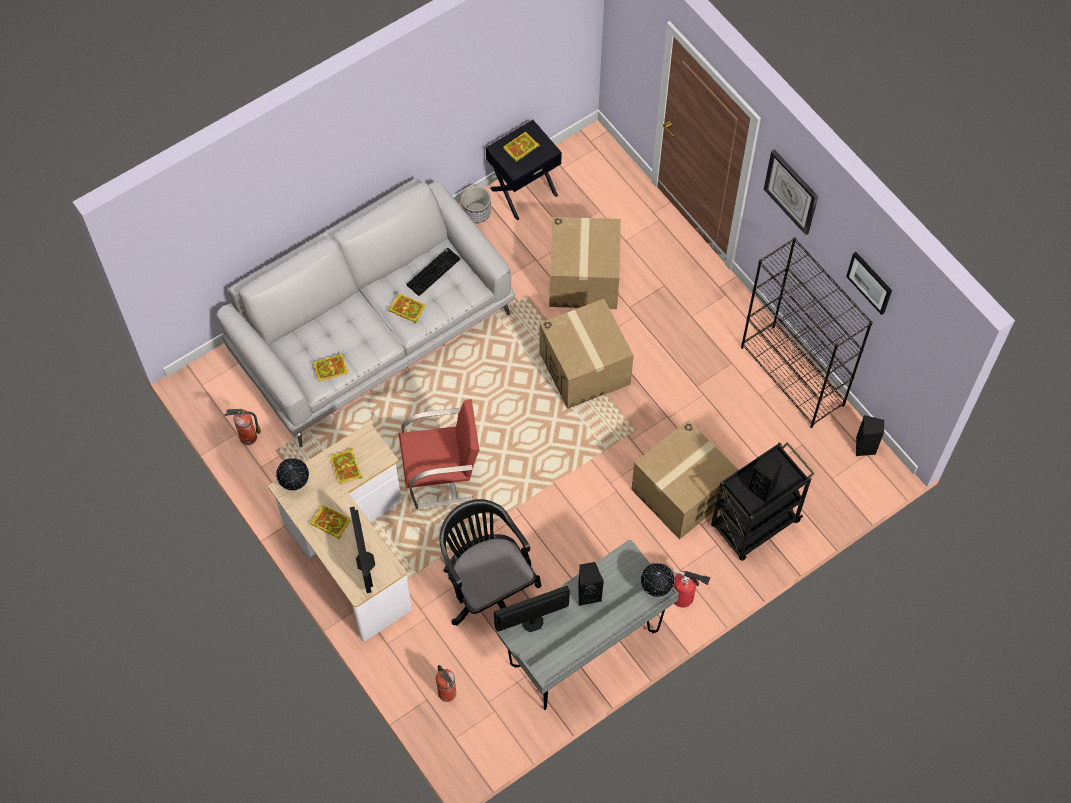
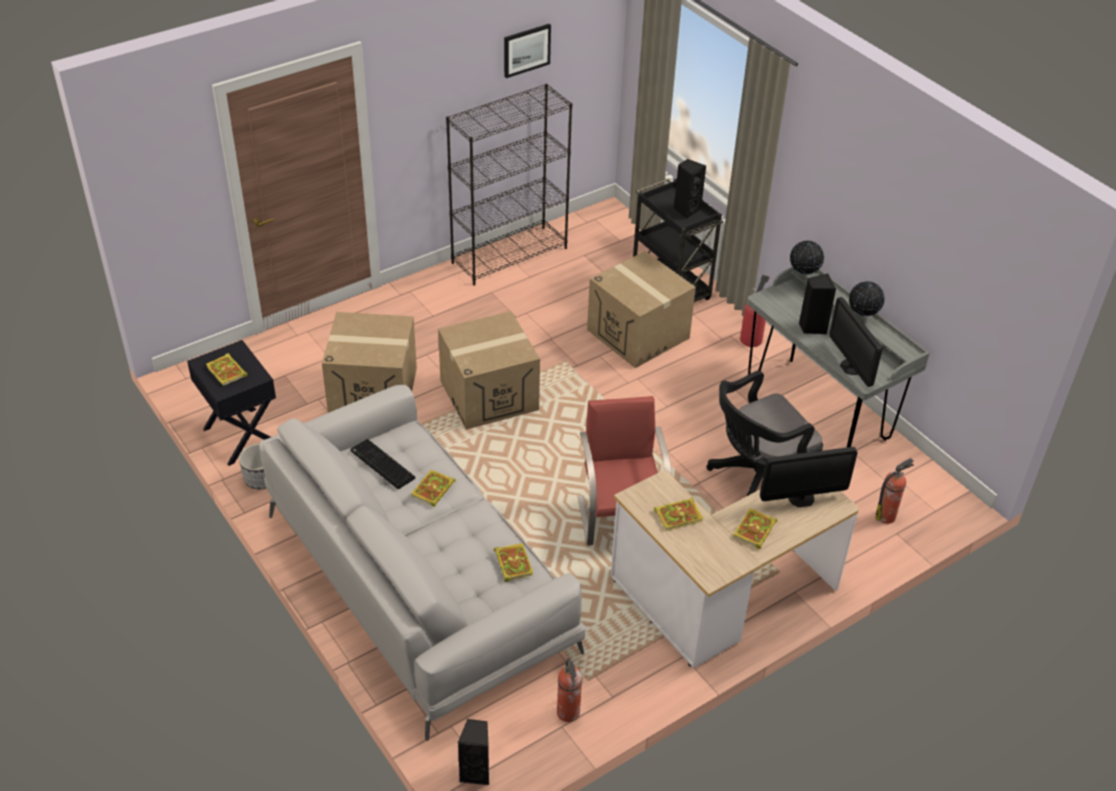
camera: 90 degrees left, 20 degrees down
(295, 483) = (703, 565): globe -> globe (862, 316)
(791, 191) = (421, 74): wall clock -> none
(865, 447) = (588, 219): black speaker -> black speaker (476, 772)

